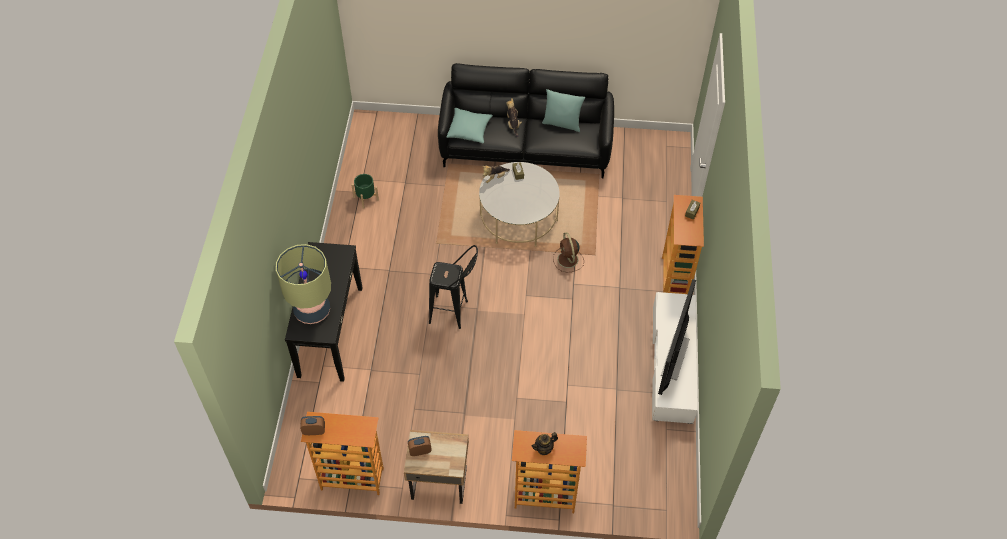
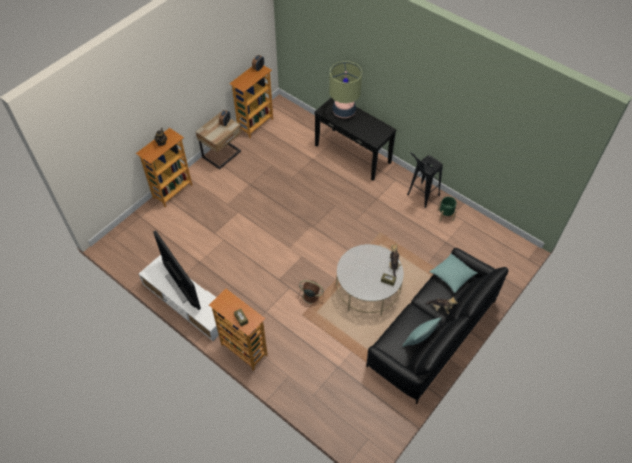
camera: 125 degrees right, 0 degrees up
(455, 313) = (318, 214): black stool -> black stool (420, 197)

